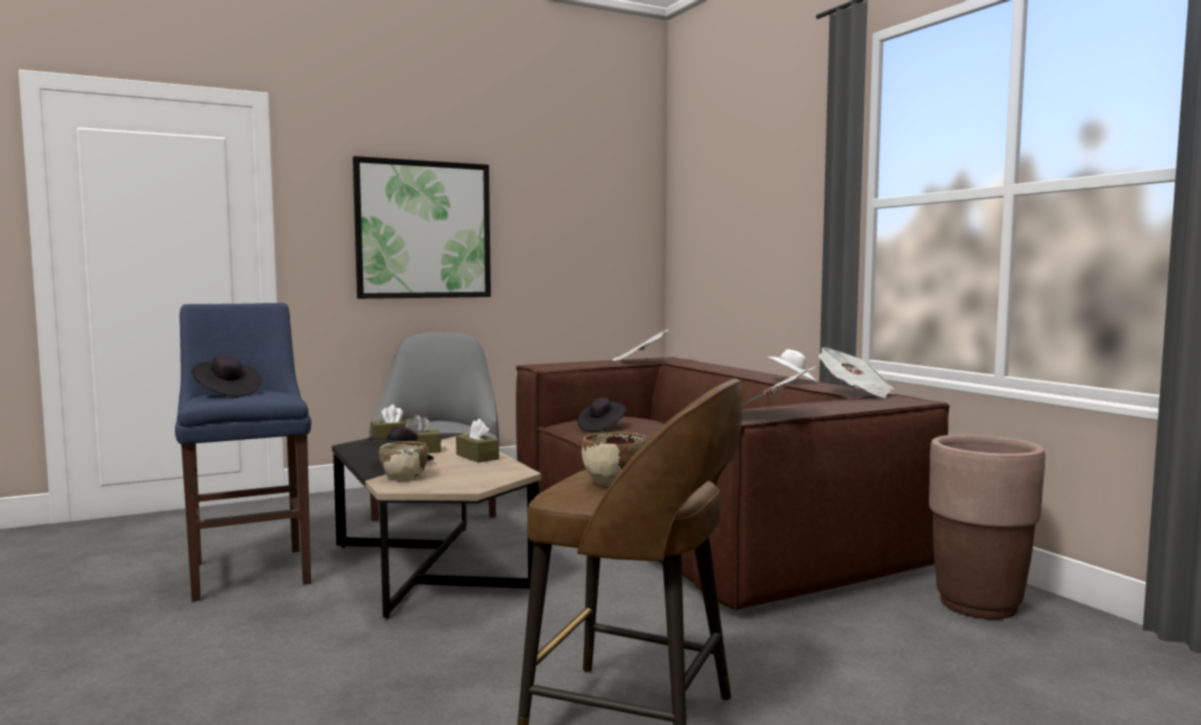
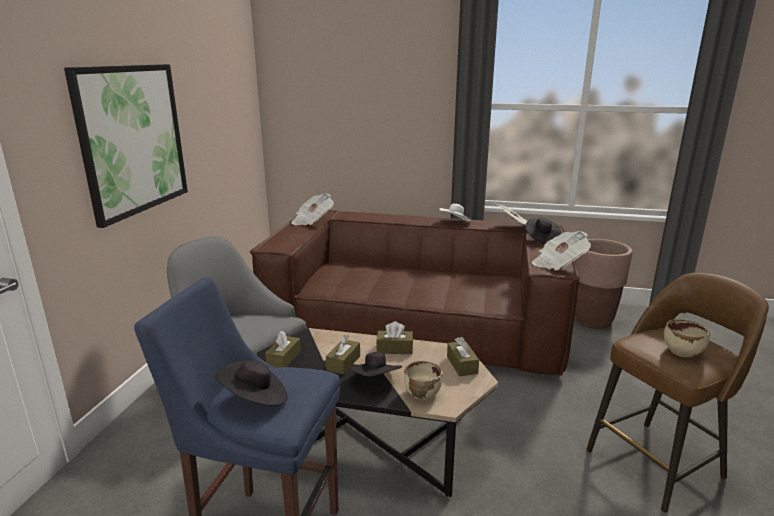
camera: 50 degrees left, 15 degrees up
(489, 478) = (462, 365): none -> brown tissue box
(601, 427) = (350, 283): black hat -> black hat (541, 239)

